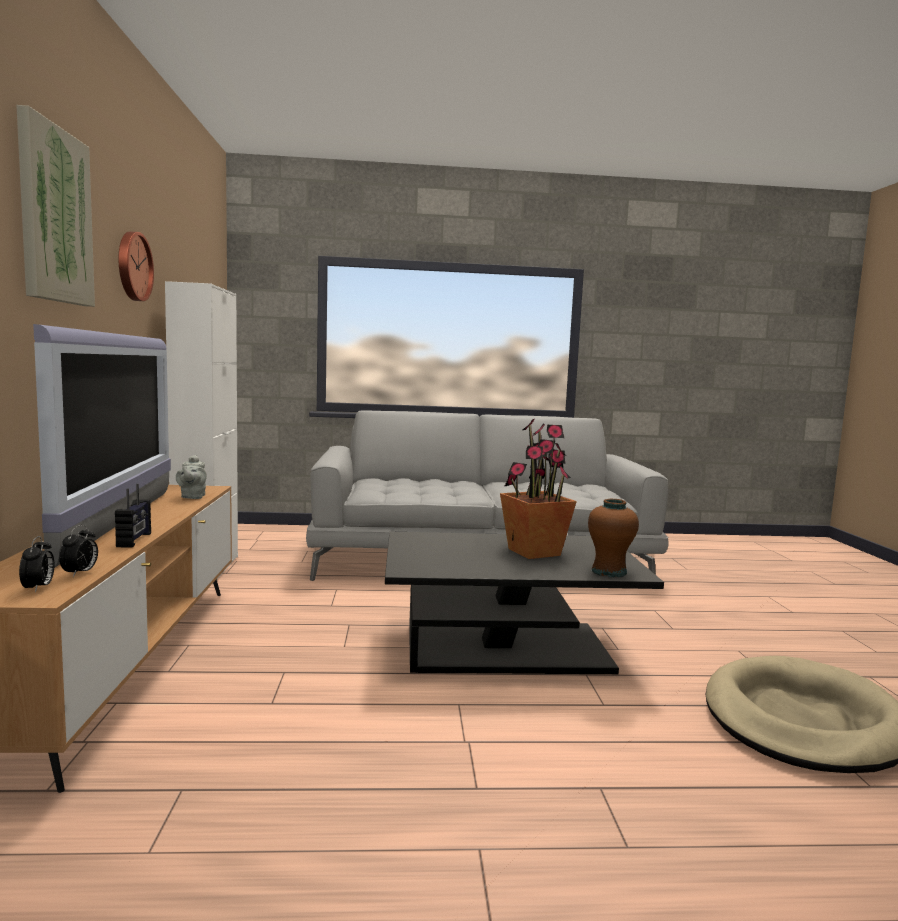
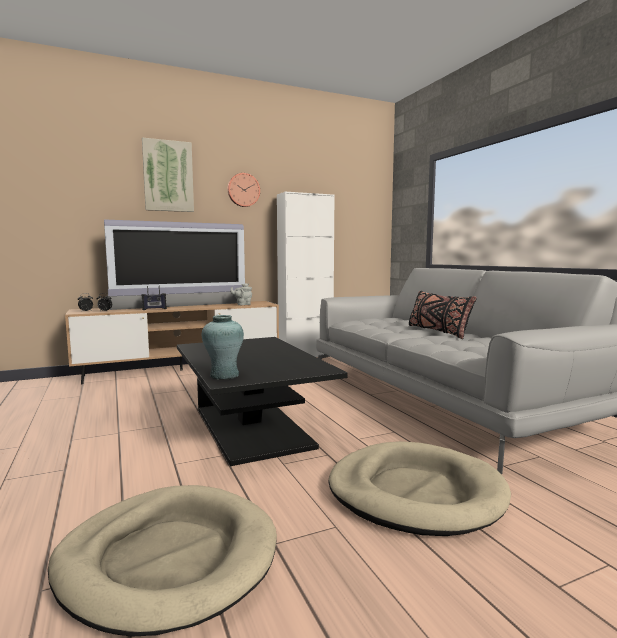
camera: 70 degrees right, 0 degrees up
(475, 485) = (438, 331): none -> black pillow
(534, 552) = (261, 359): potted plant -> none
(609, 572) = (224, 375): brown vase -> turquoise vase
(684, 615) = (415, 493): none -> beige dog bed

